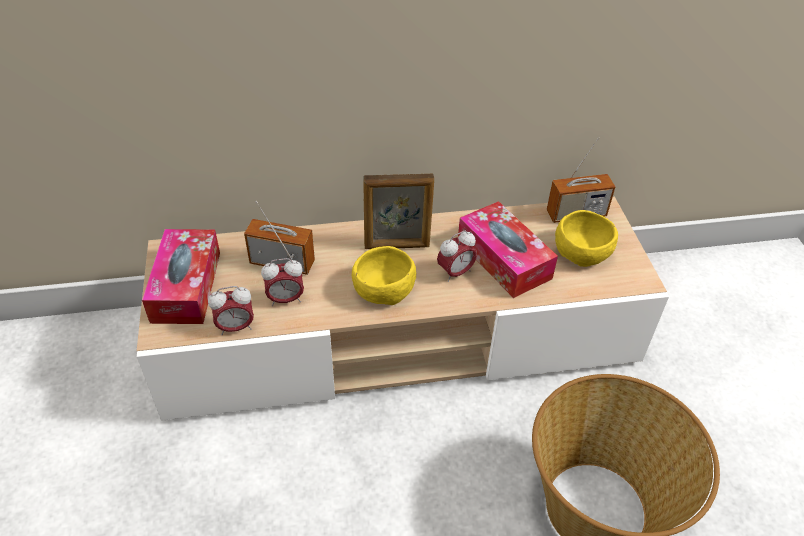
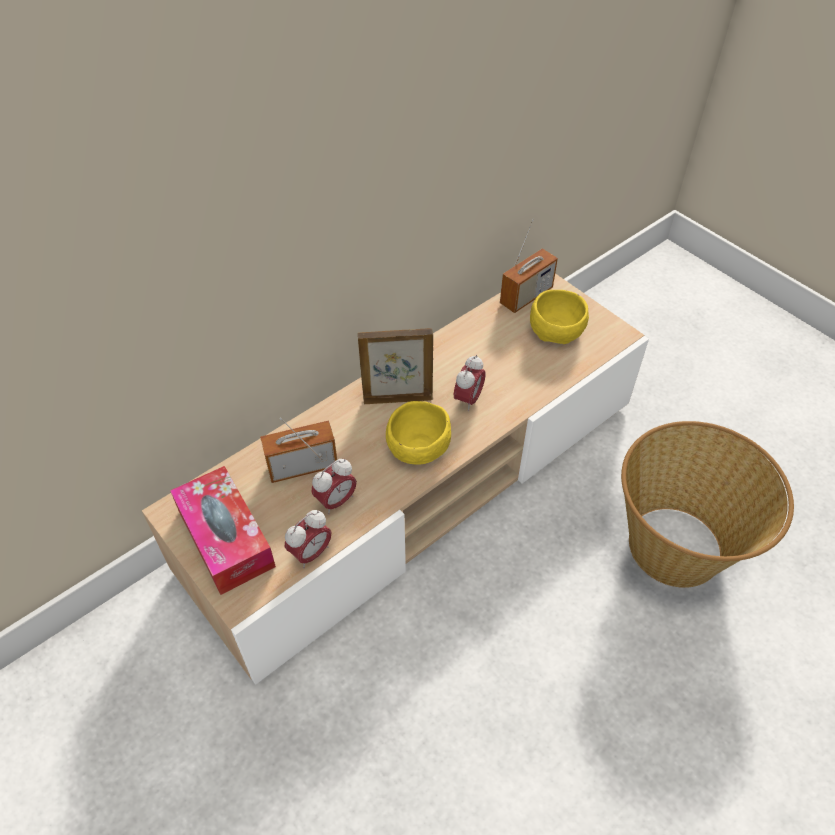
camera: 30 degrees left, 5 degrees up
(397, 246) = (397, 398): picture frame -> picture frame turned 150 degrees counterclockwise
(503, 259) = (498, 367): tissue box -> none

